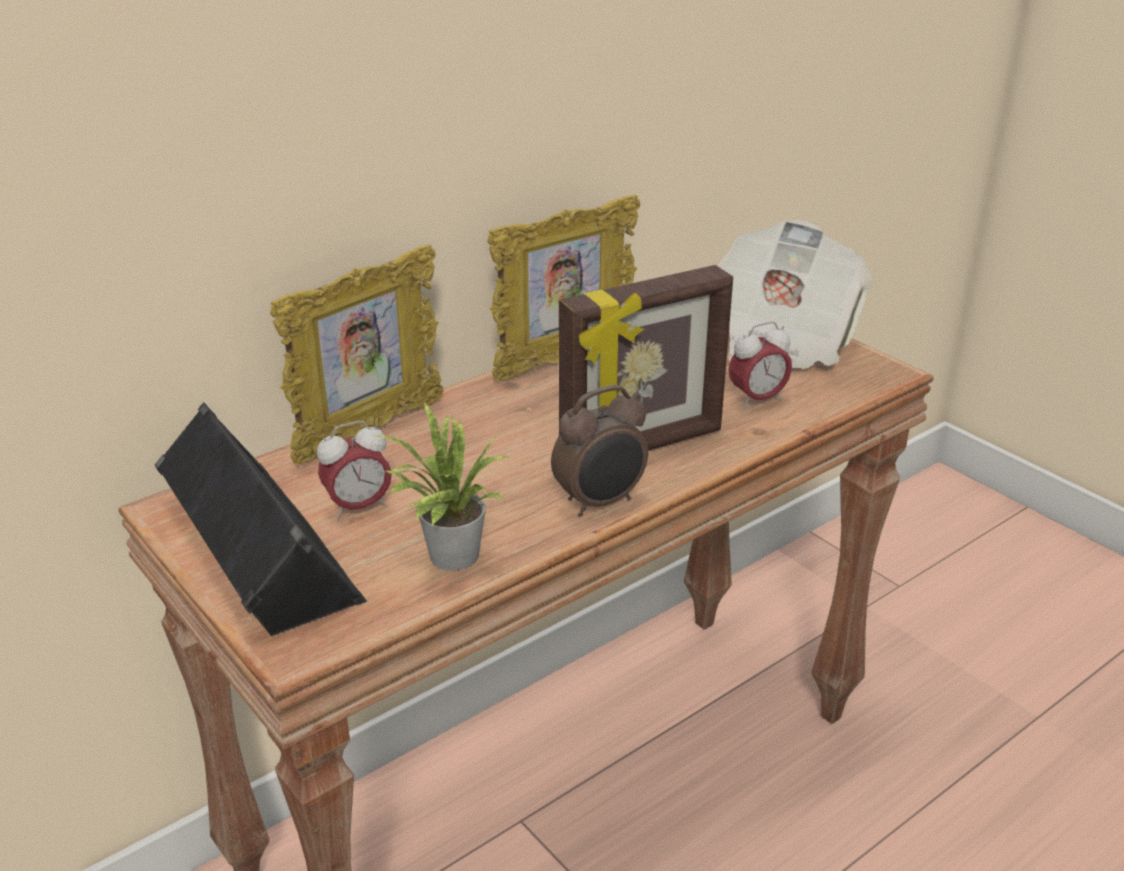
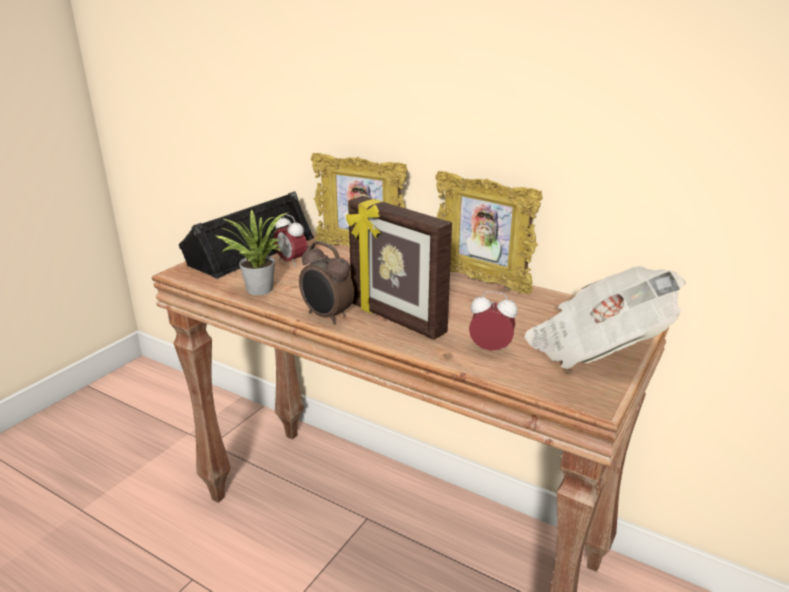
camera: 70 degrees right, 5 degrees down
(757, 400) = (490, 349): alarm clock -> alarm clock turned 150 degrees clockwise

